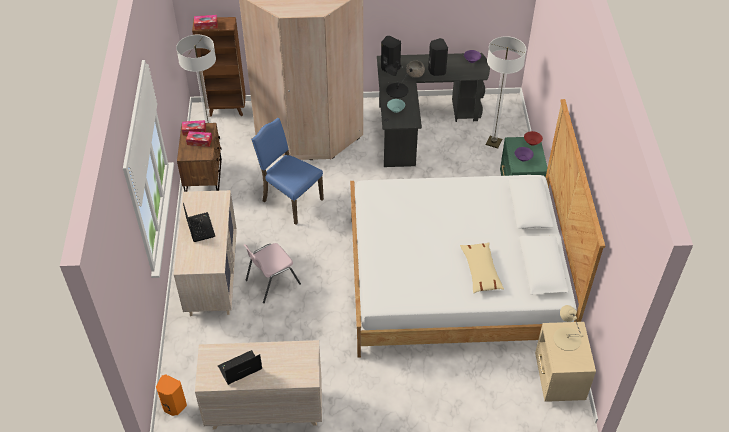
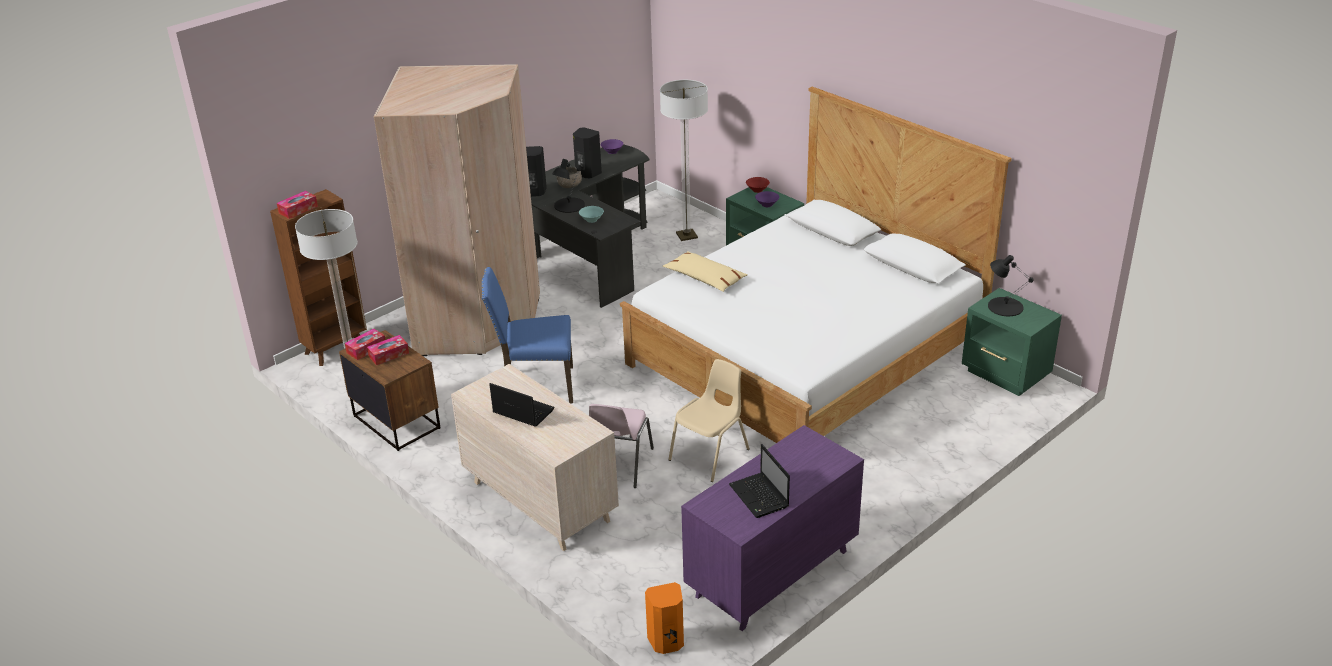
camera: 40 degrees left, 15 degrees down
(239, 369) = (760, 497): laptop -> laptop turned 45 degrees counterclockwise
(264, 408) = (771, 574): beige dresser -> purple dresser
(324, 310) = (711, 454): none -> beige chair
(481, 271) = (864, 295): beige pillow -> beige pillow (705, 278)
(558, 380) = (1006, 375): beige nightstand -> green nightstand
(567, 338) = (1005, 306): beige table lamp -> black table lamp

